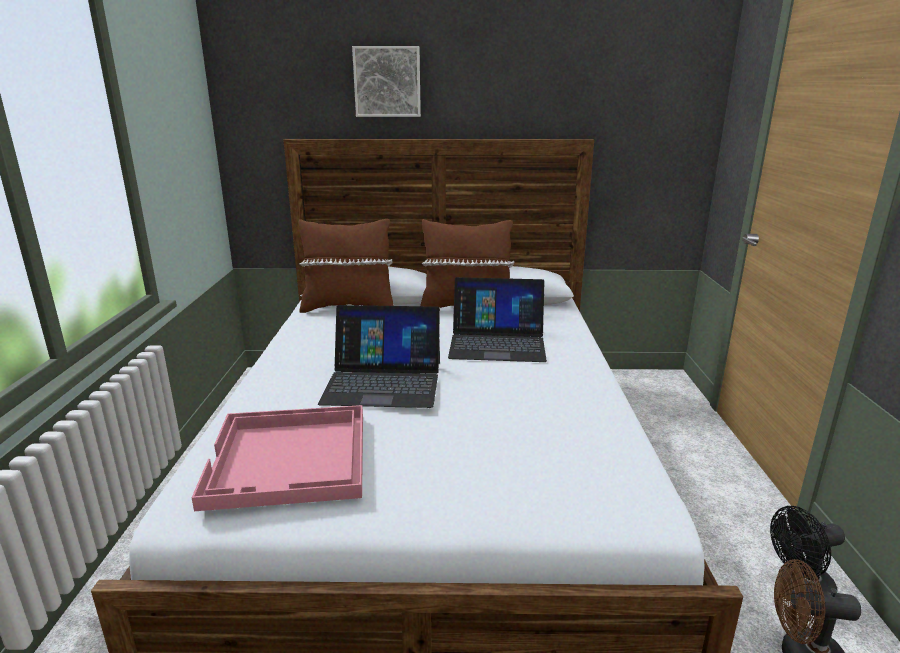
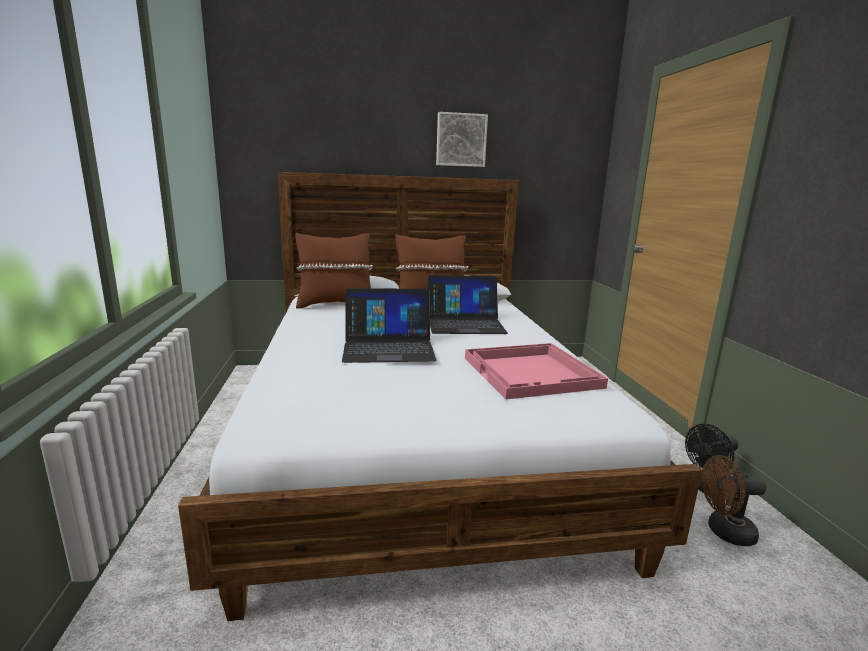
camera: 10 degrees left, 5 degrees down
(290, 458) = (336, 395): pink tray -> pink tray (532, 372)
(387, 82) = (362, 130): picture -> picture (461, 140)

